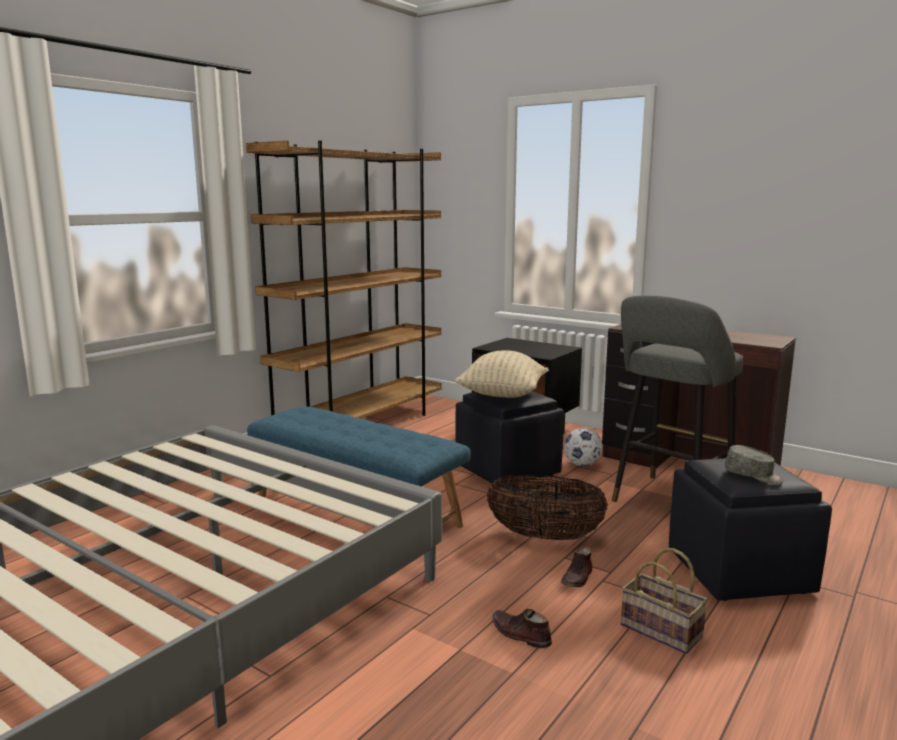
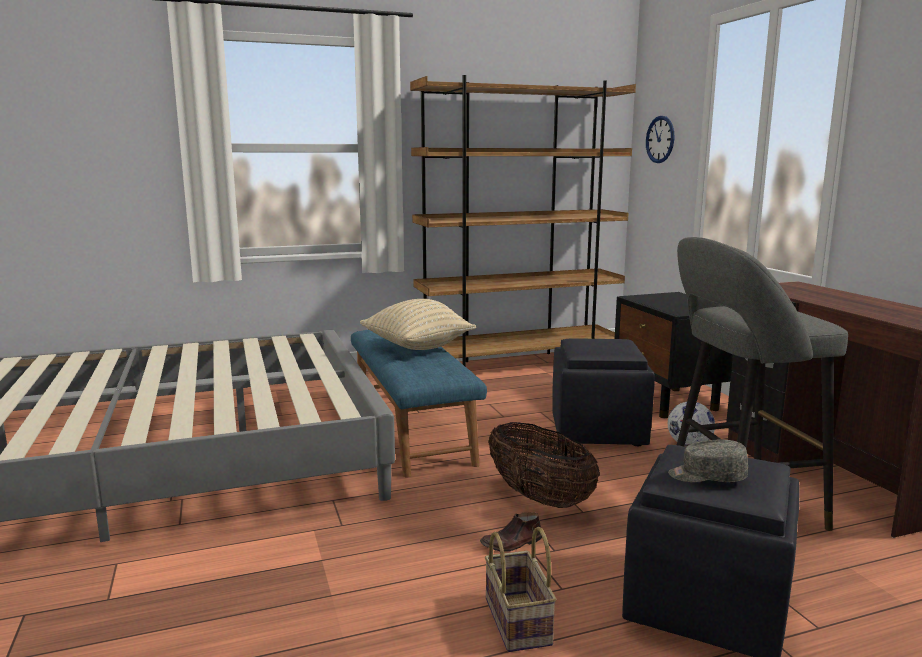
camera: 35 degrees right, 0 degrees up
(456, 202) = (660, 139): none -> wall clock
(502, 396) = (588, 346): beige pillow -> beige pillow (417, 348)
(520, 634) = (385, 568): brown shoe -> none
(753, 476) = (707, 476): grey cap -> grey cap turned 120 degrees clockwise

